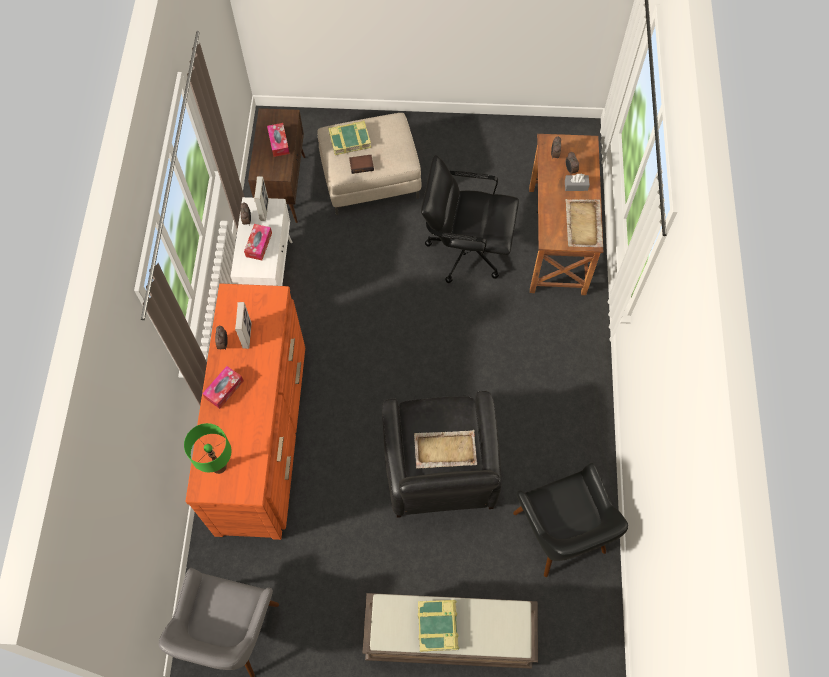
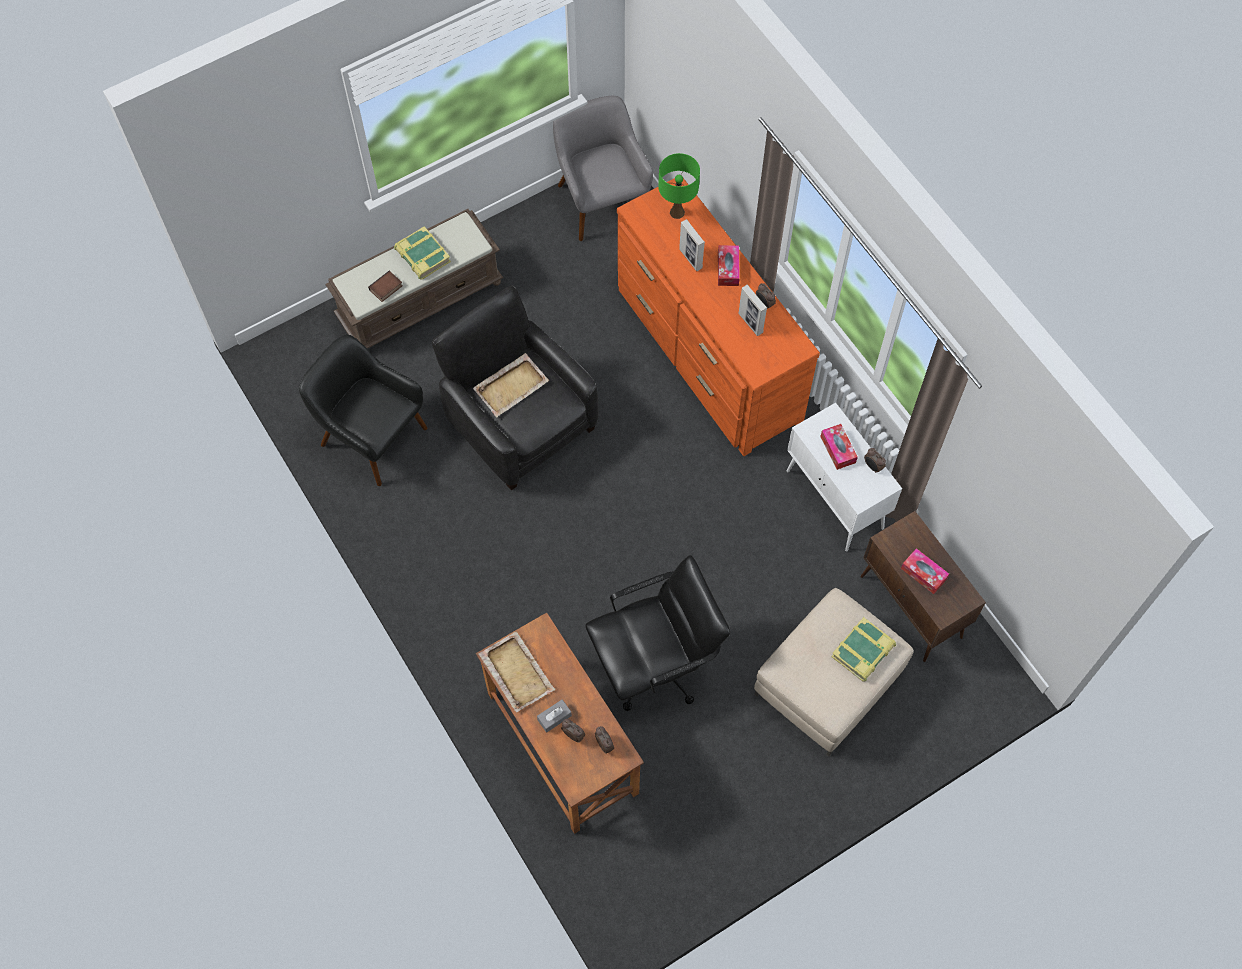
camera: 145 degrees right, 0 degrees up
(264, 210) = (867, 488): picture frame -> picture frame (690, 259)
(362, 165) = (823, 628): book -> book (386, 288)

